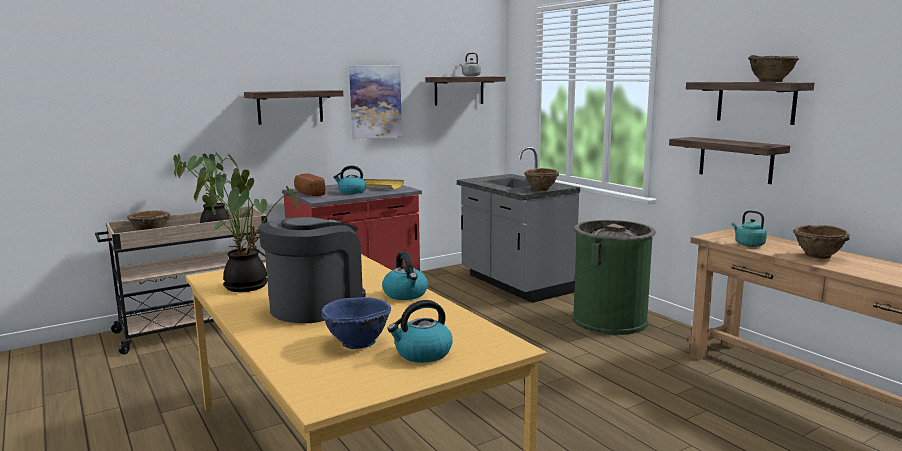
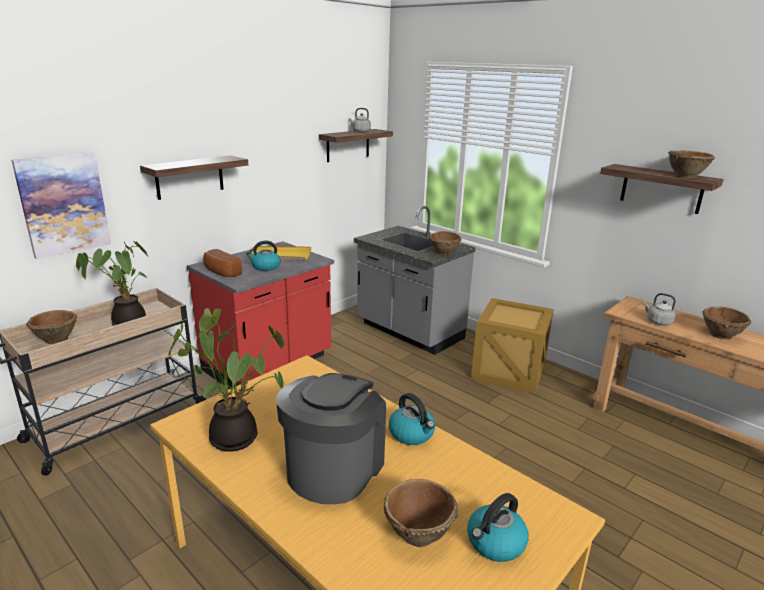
camera: 15 degrees left, 10 degrees up
(357, 343) = (418, 533): blue bowl -> brown bowl
(375, 101) = (272, 163): picture -> picture (63, 204)
(609, 320) = (510, 371): green trash can -> crate
(735, 159) = (635, 237): shelf -> none
(748, 244) = (657, 322): turquoise kettle -> grey kettle

